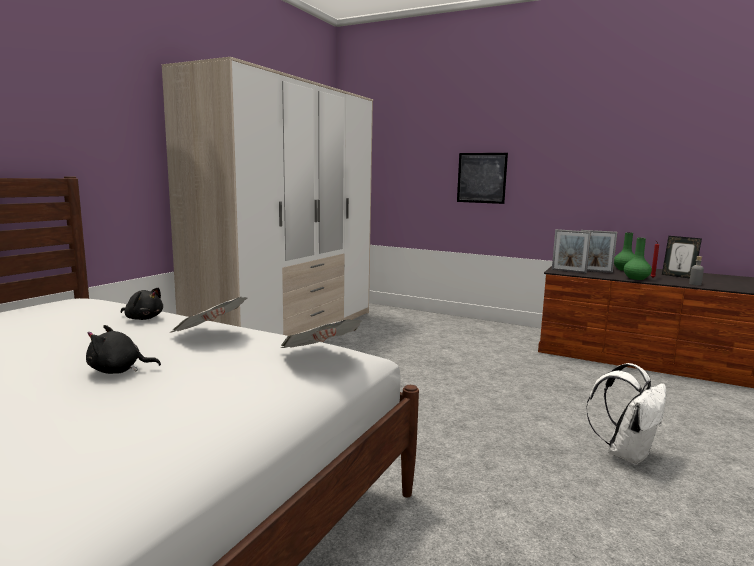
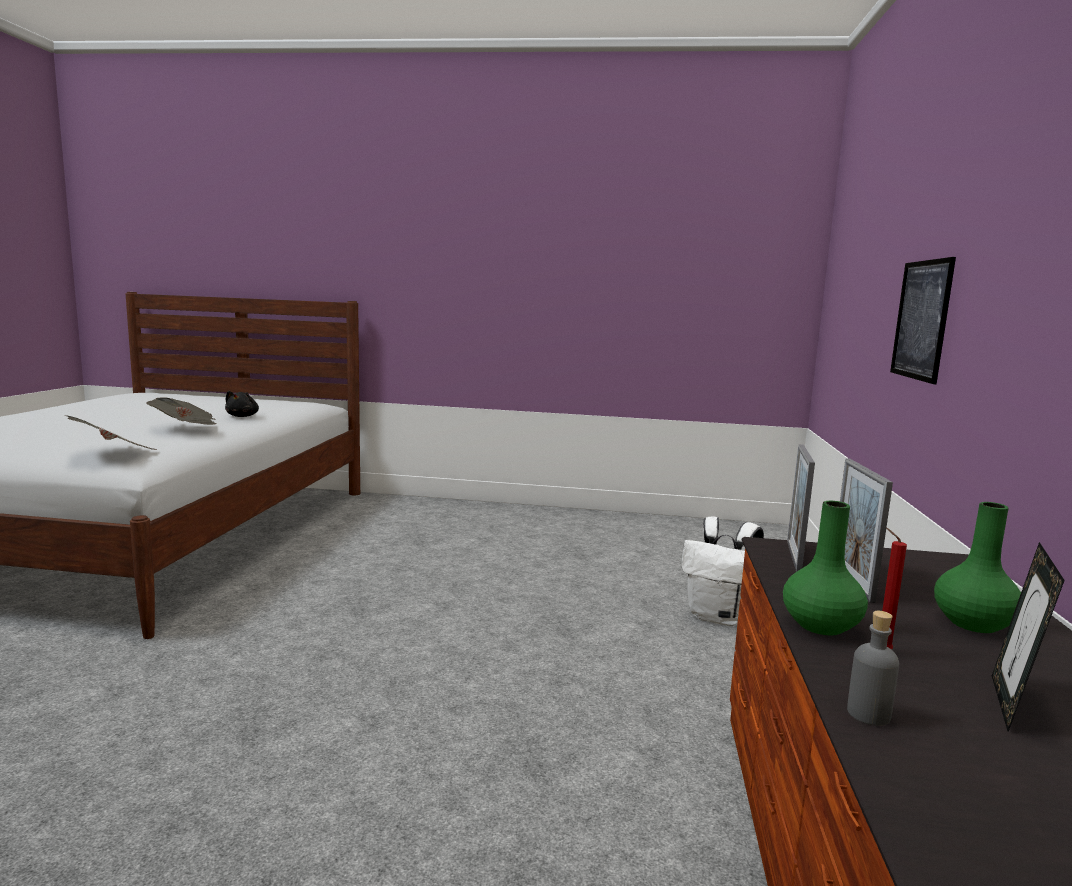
camera: 70 degrees right, 0 degrees up
(118, 371) = (93, 424): black plush toy -> none
(289, 332) = (590, 525): wardrobe -> none
(626, 453) = (239, 809): white backpack -> white backpack (719, 617)

